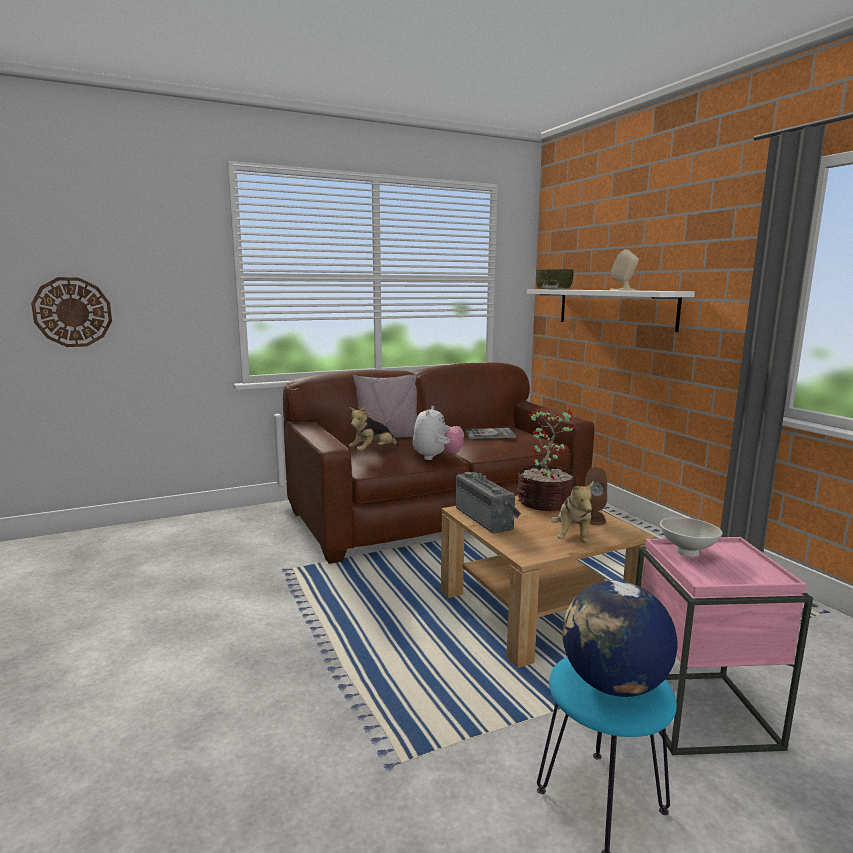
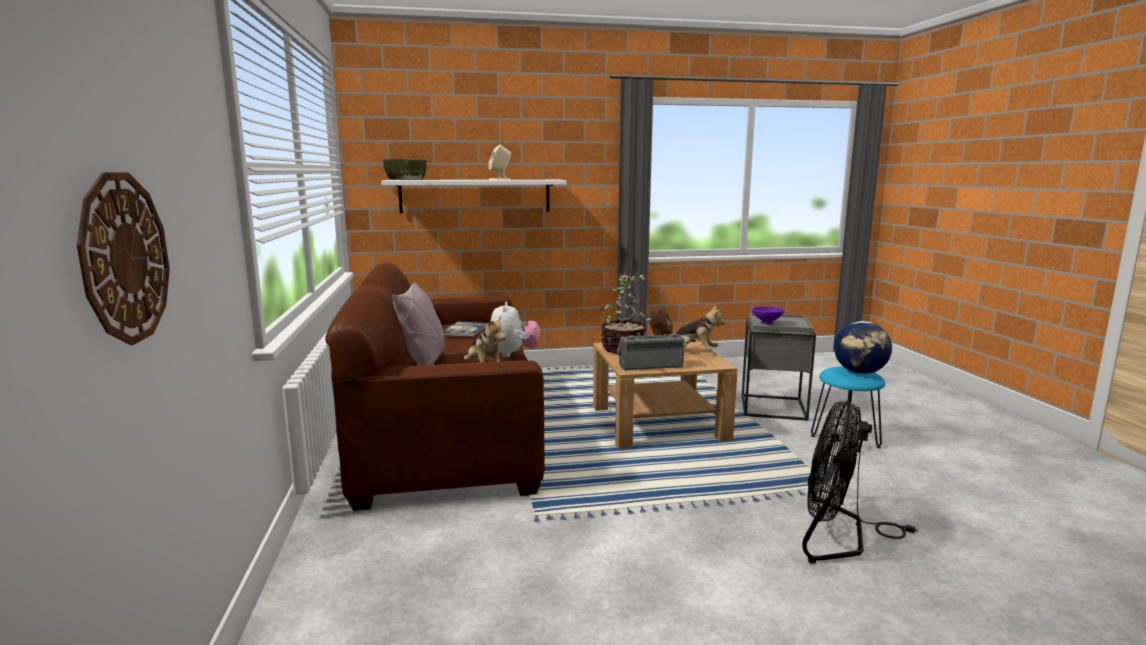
camera: 75 degrees left, 0 degrees up
(269, 759) = (840, 531): none -> black fan
(436, 458) = (513, 354): plush toy -> plush toy turned 60 degrees clockwise
(686, 551) = (766, 323): white bowl -> purple bowl
(699, 711) = (772, 407): pink side table -> grey side table

